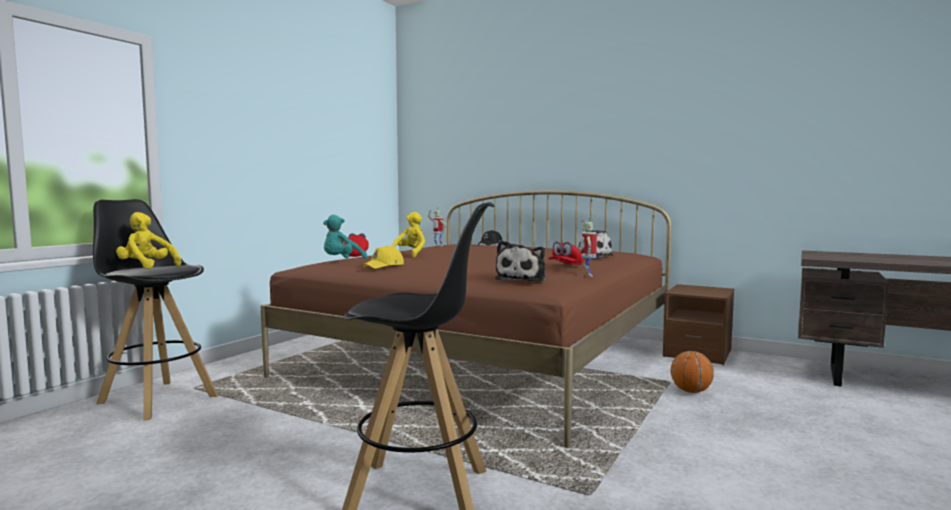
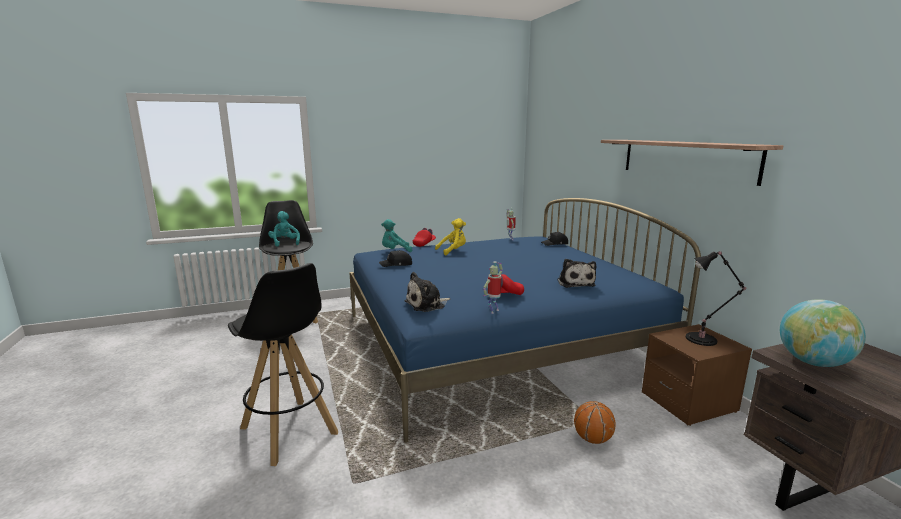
camera: 40 degrees right, 10 degrees up
(147, 267) = (285, 243): yellow plush toy -> turquoise plush toy
(384, 266) = (396, 264): yellow cap -> black cap
(487, 358) = (495, 343): brown bed -> blue bed
(637, 136) = (685, 159): none -> shelf
(701, 289) = (704, 339): none -> black table lamp
(837, 258) = (813, 362): none -> globe

